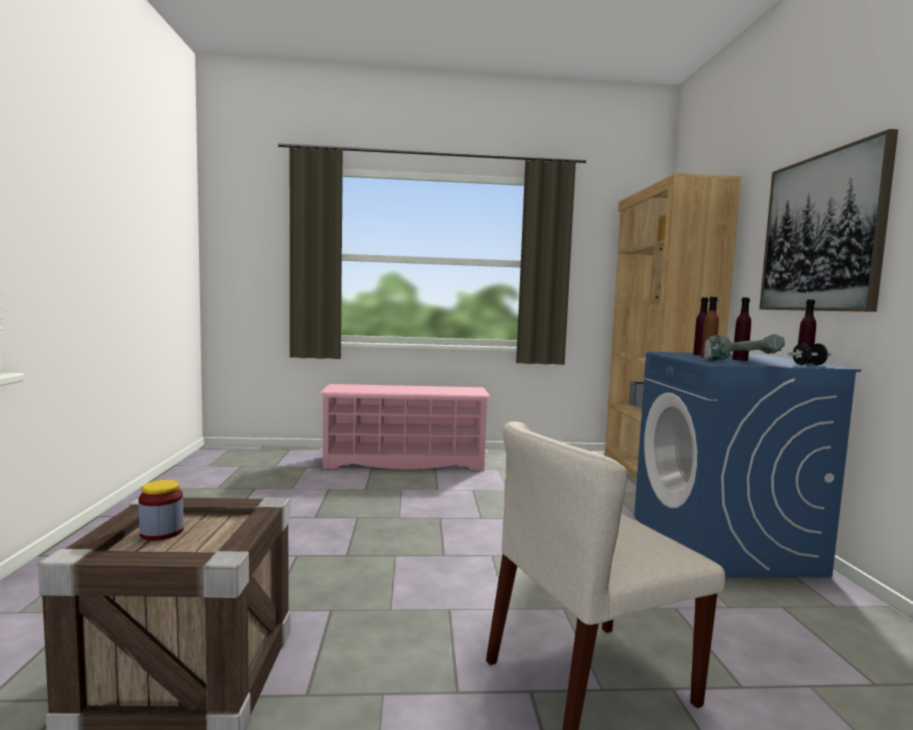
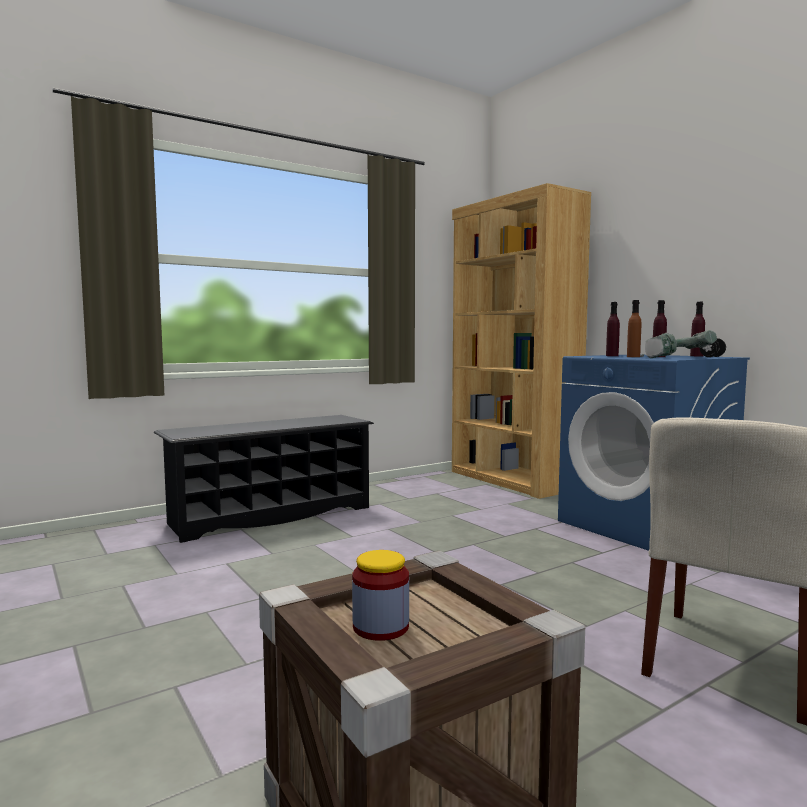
camera: 30 degrees left, 0 degrees up
(405, 462) = (271, 515): pink shoe rack -> black shoe rack
(821, 233) = (692, 245): picture -> none

